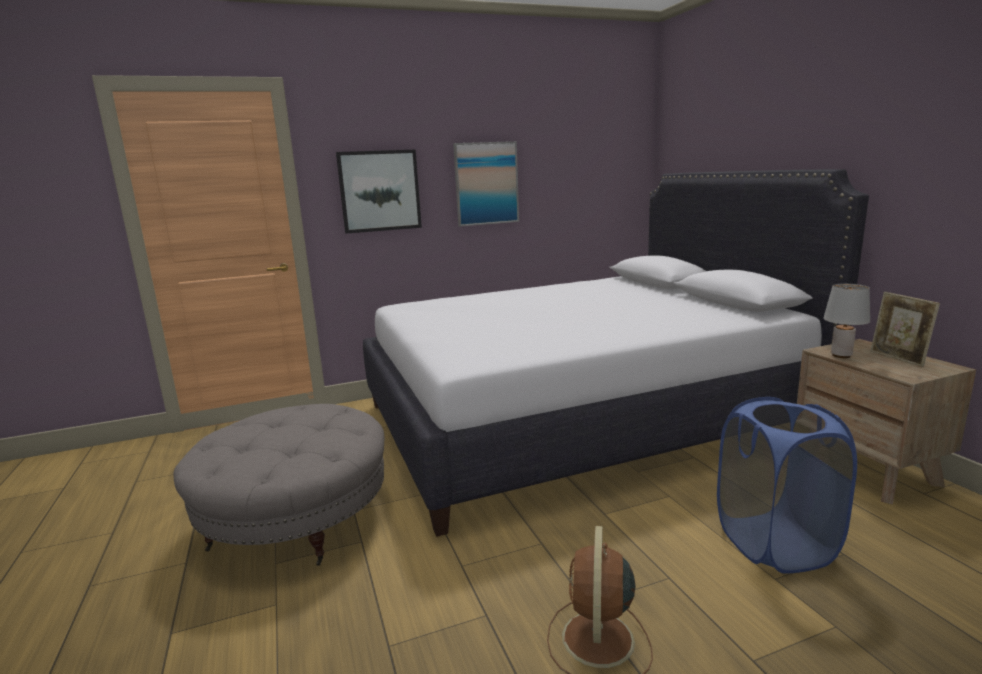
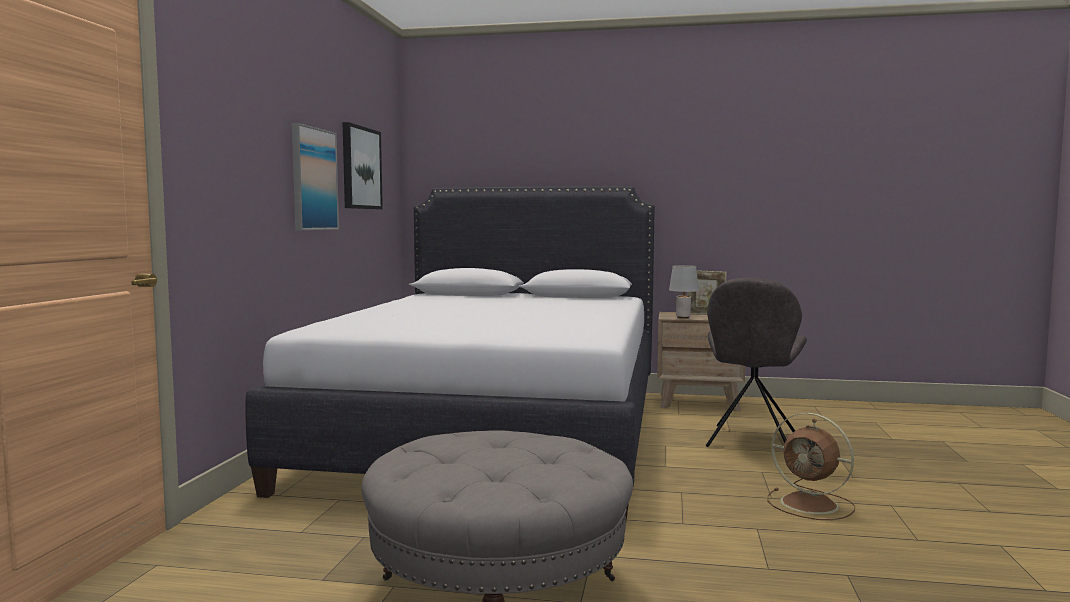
camera: 60 degrees left, 10 degrees down
(379, 191) = (236, 172): picture -> picture (360, 168)
(774, 543) = (751, 441): blue laundry basket -> grey chair

